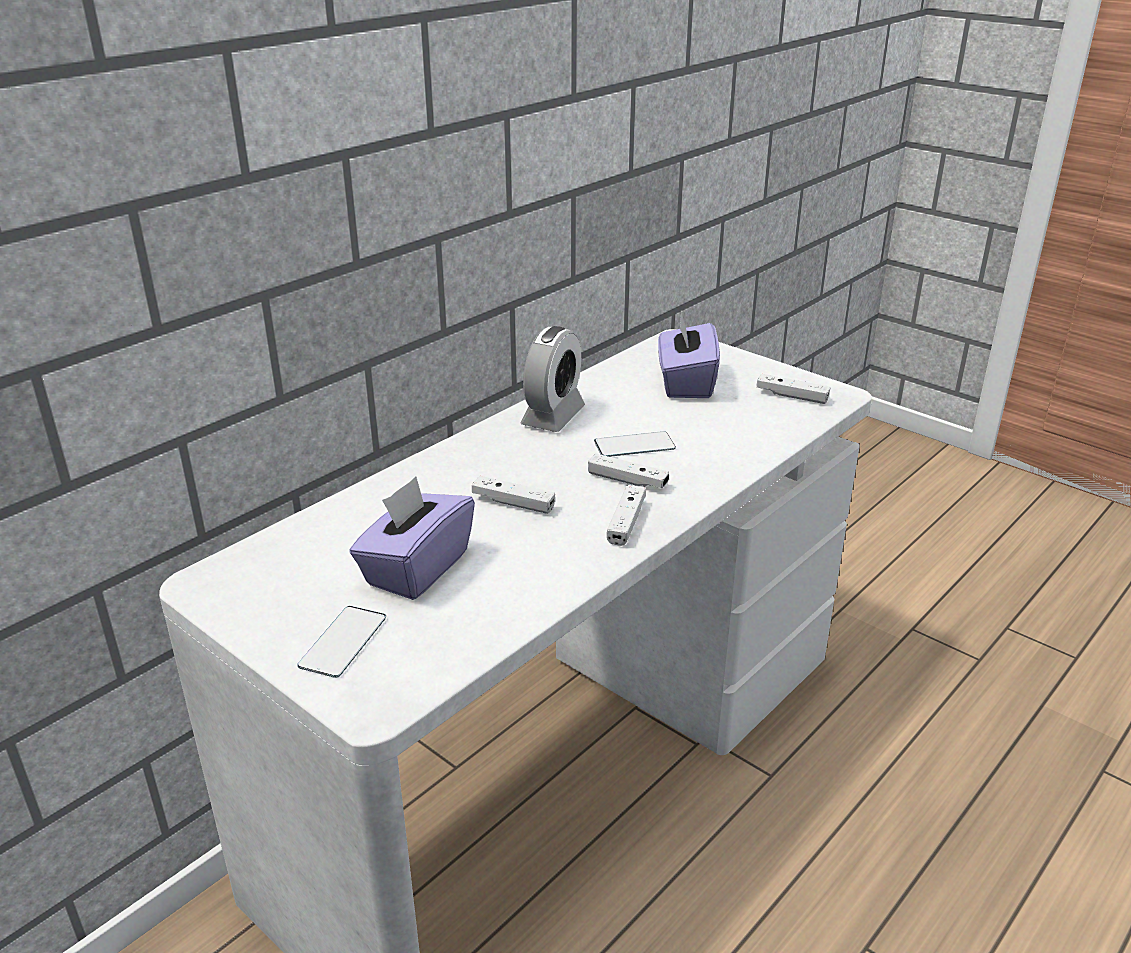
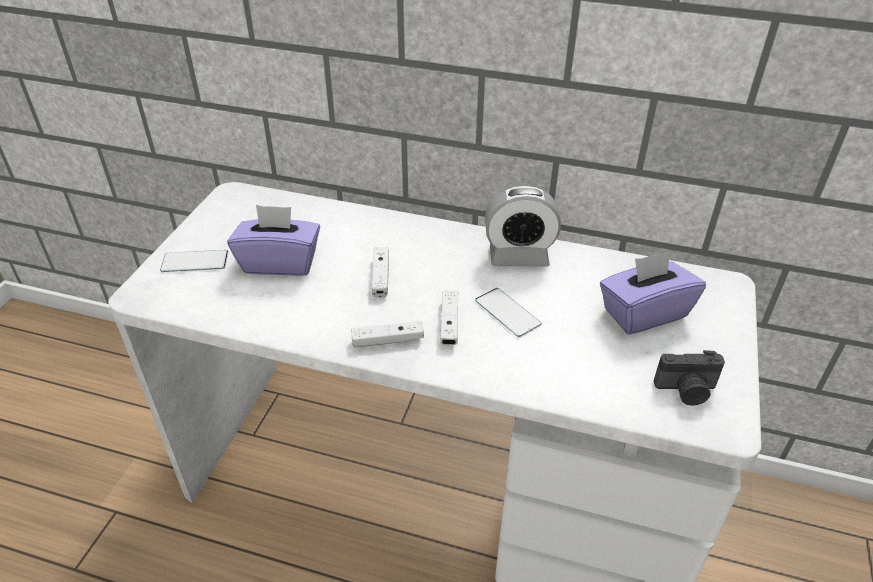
camera: 65 degrees right, 10 degrees up
(792, 396) = (686, 391): white game controller -> camera

